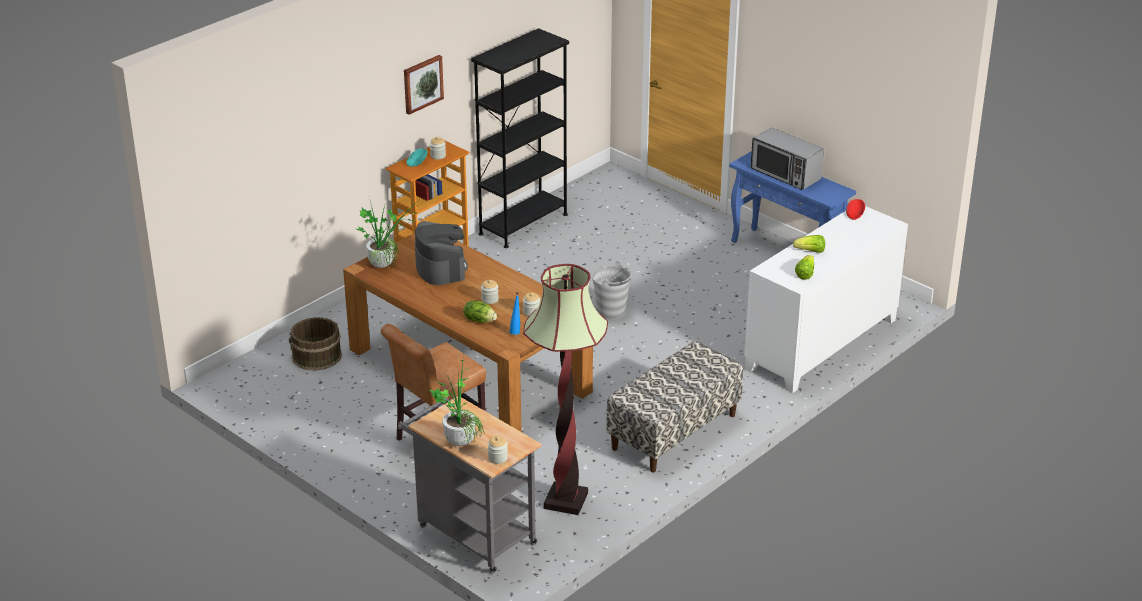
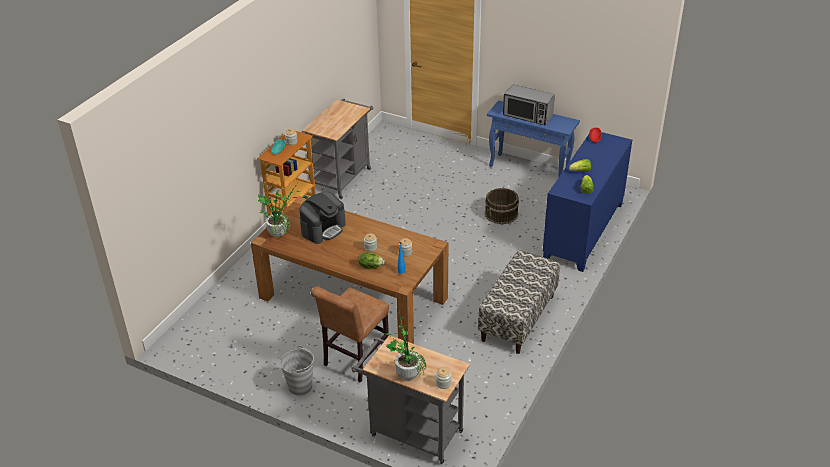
camera: 15 degrees left, 5 degrees up
(316, 356) = (236, 308): brown bucket -> brown bucket (501, 214)
(422, 84) = (273, 91): picture -> none
(440, 268) = (323, 229): coffee machine -> coffee machine turned 75 degrees clockwise
(523, 224) = (343, 177): black bookcase -> grey cart
(565, 500) = (468, 390): floor lamp -> none
(611, 312) = (433, 233): grey bucket -> grey bucket (300, 386)
(822, 344) = (584, 231): white cabinet -> blue cabinet

